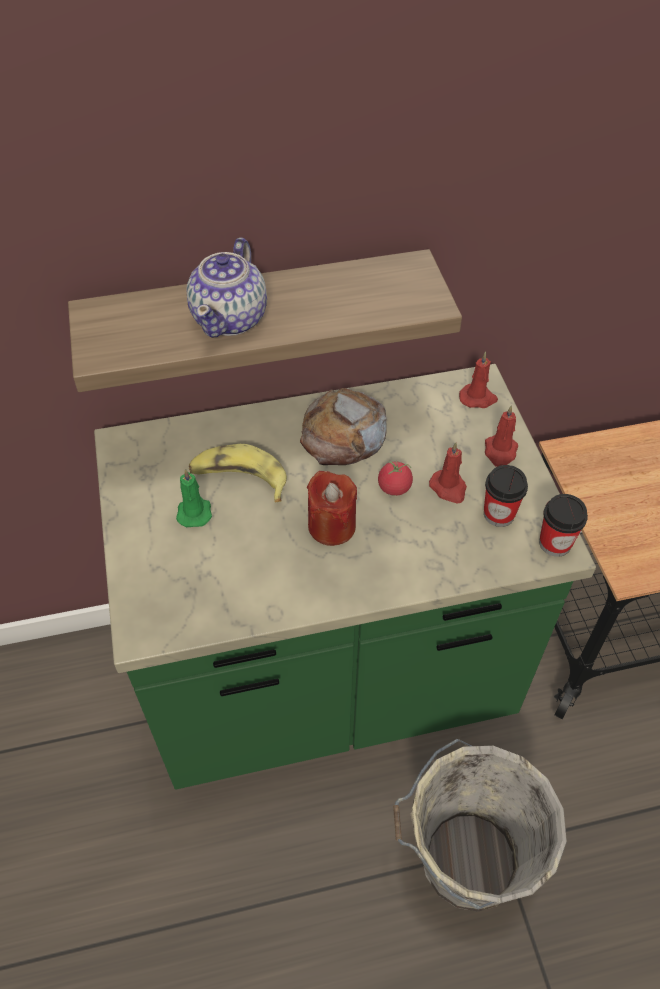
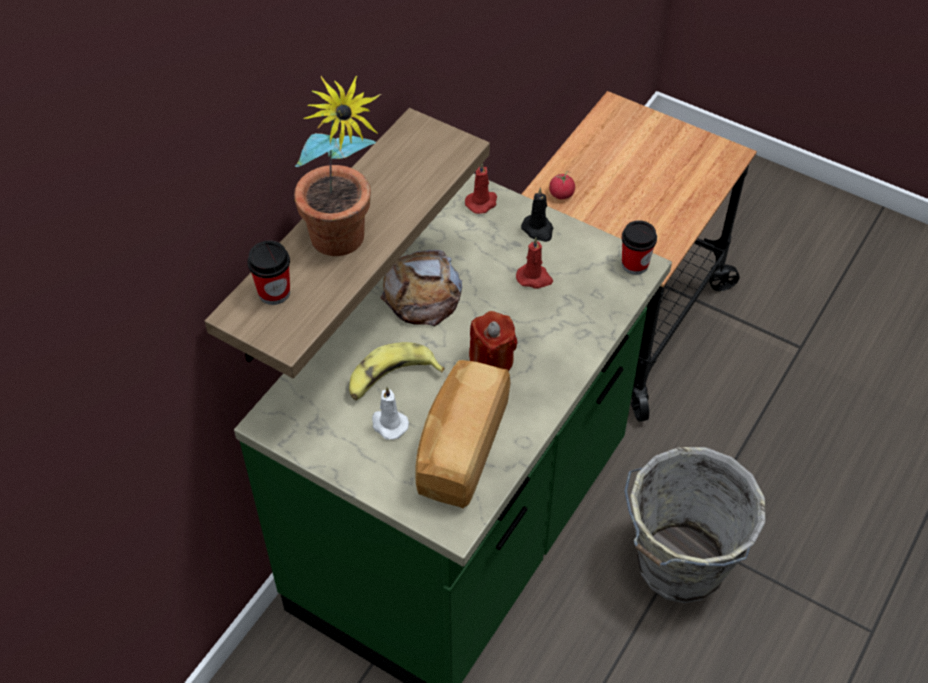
camera: 45 degrees left, 0 degrees up
(194, 511) = (388, 424): green candle -> white candle
(221, 574) = (459, 448): none -> bread
(231, 318) = (343, 248): teapot -> potted plant
(394, 487) = (500, 304): tomato -> tomato (561, 194)
(499, 514) = (583, 271): cup -> cup (274, 292)
(500, 452) = (538, 230): red candle -> black candle

